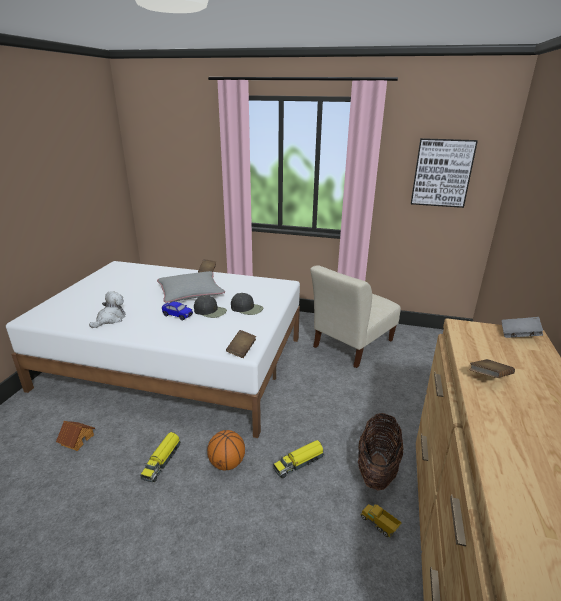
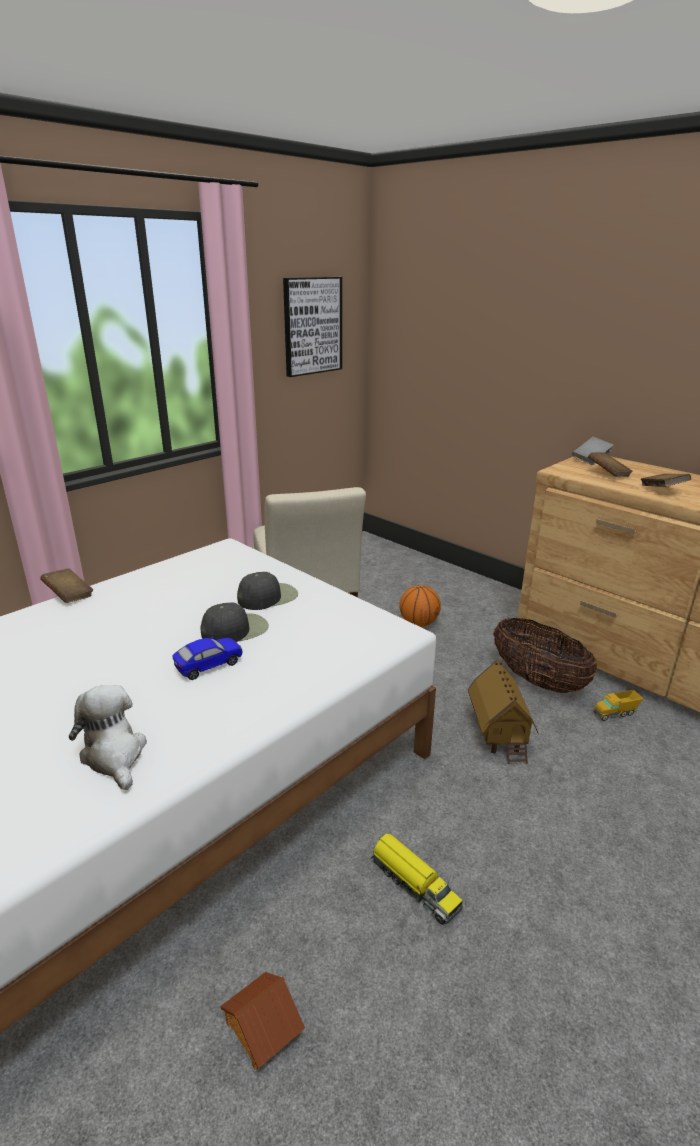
camera: 60 degrees left, 0 degrees up
(190, 292) = (130, 632): grey pillow -> none
(227, 463) = (463, 804): basketball -> basketball (418, 623)
(241, 350) = (393, 634): brown book -> brown book (607, 474)
(299, 463) = (498, 734): toy truck -> toy house

